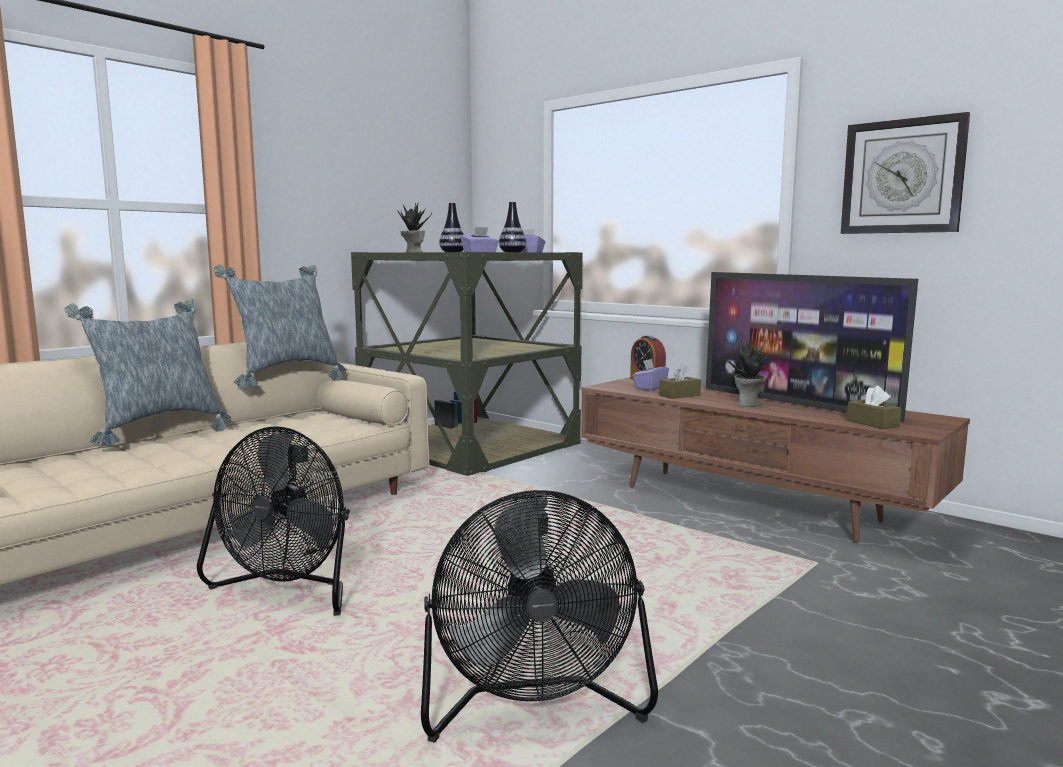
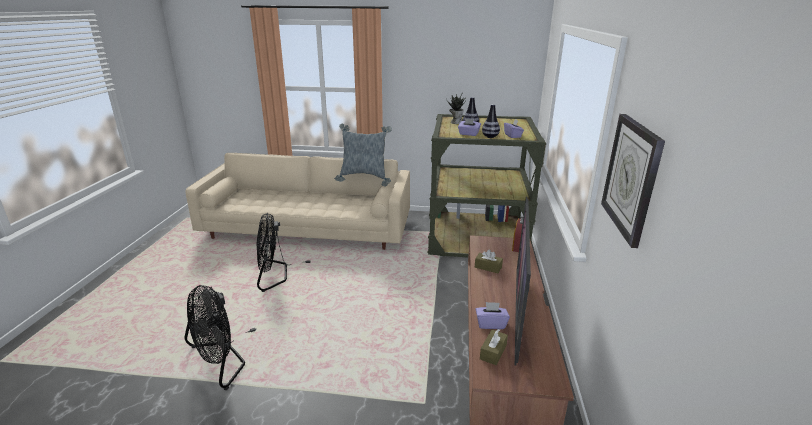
camera: 55 degrees right, 15 degrees up
(156, 437) = (306, 192): pillow -> none
(649, 388) = (496, 253): purple tissue box -> purple tissue box (490, 324)
(748, 404) = (492, 295): potted plant -> none

